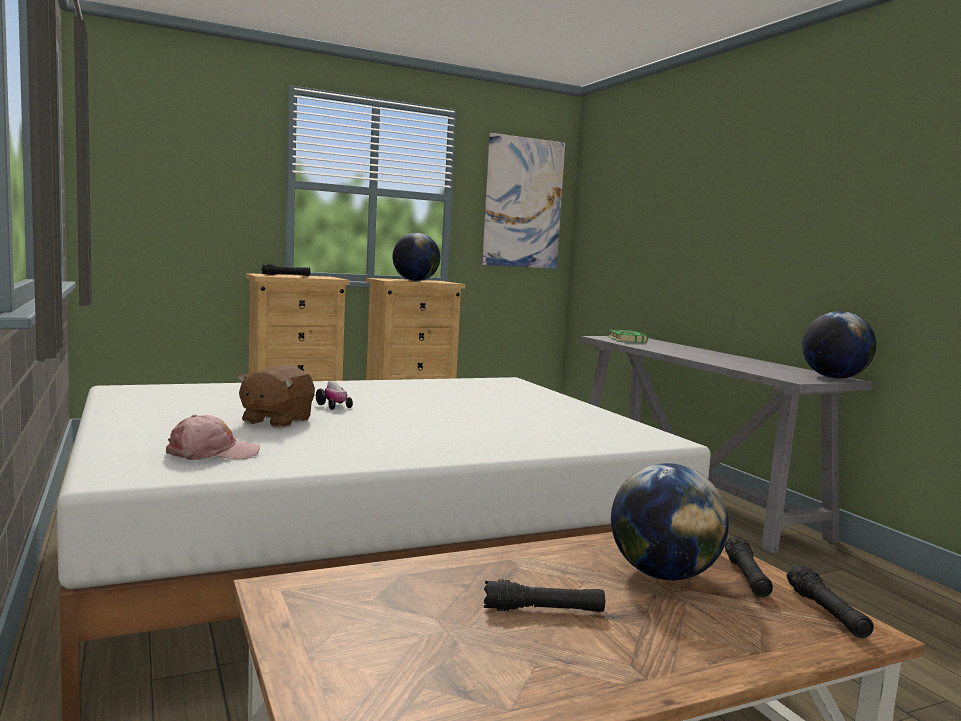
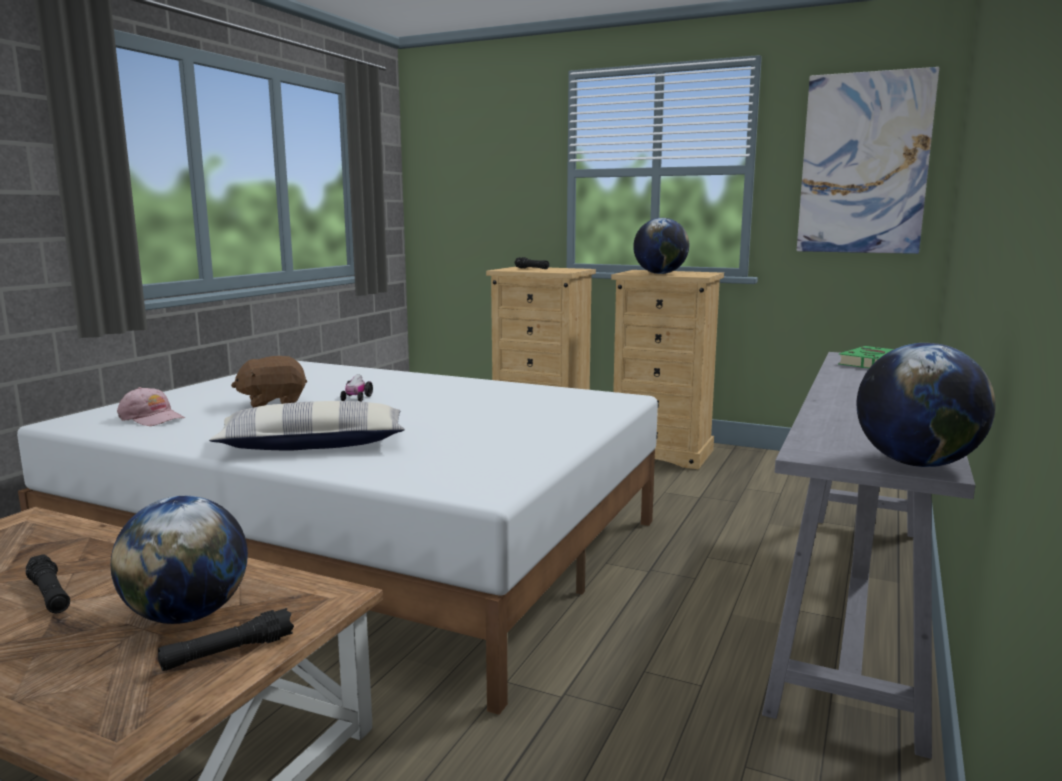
camera: 50 degrees right, 5 degrees up
(460, 440) = (313, 444): none -> pillow
(826, 612) = (155, 714): black flashlight -> none

